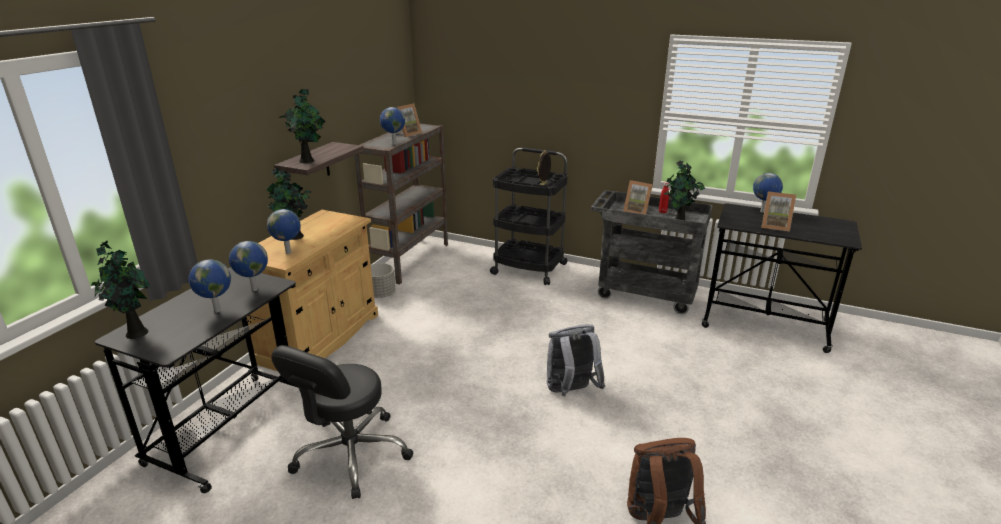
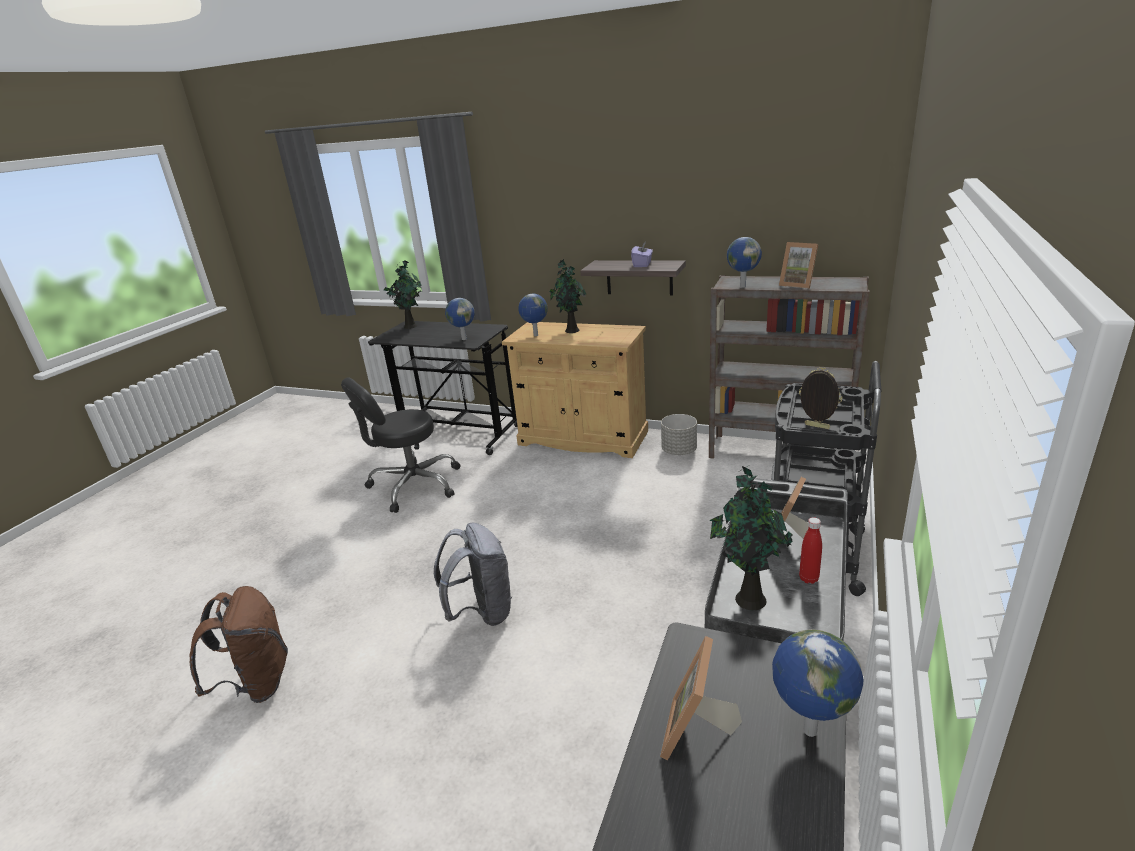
camera: 90 degrees right, 0 degrees up
(216, 311) = (433, 337): globe -> none
(308, 160) = (609, 265): potted plant -> none
(325, 152) = (642, 264): none -> purple tissue box
(349, 457) = (411, 487): black office chair -> black office chair turned 60 degrees counterclockwise

